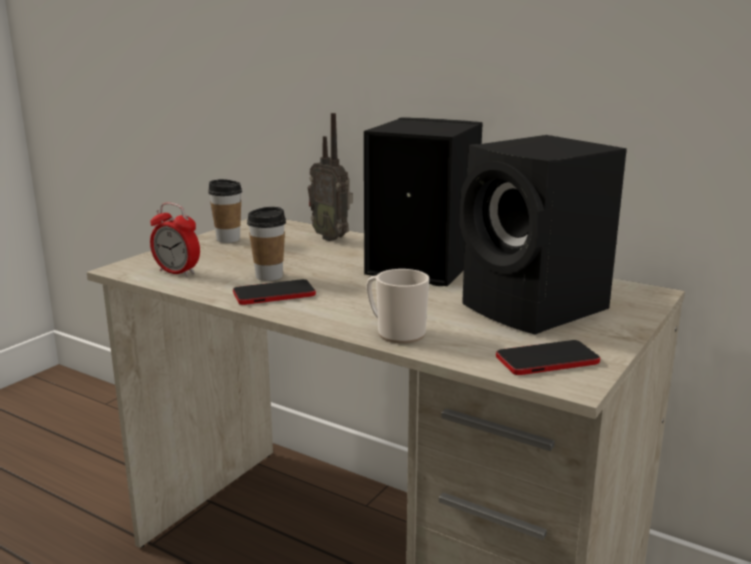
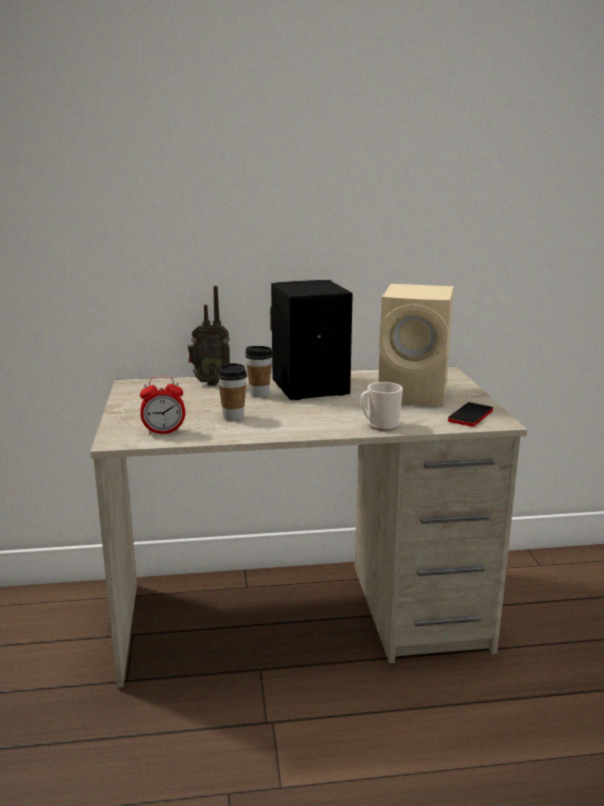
camera: 40 degrees left, 0 degrees up
(228, 239) = (140, 402): cup -> cup (259, 394)
(274, 294) = (264, 426): phone -> none
(537, 309) = (416, 393): black speaker -> beige speaker

